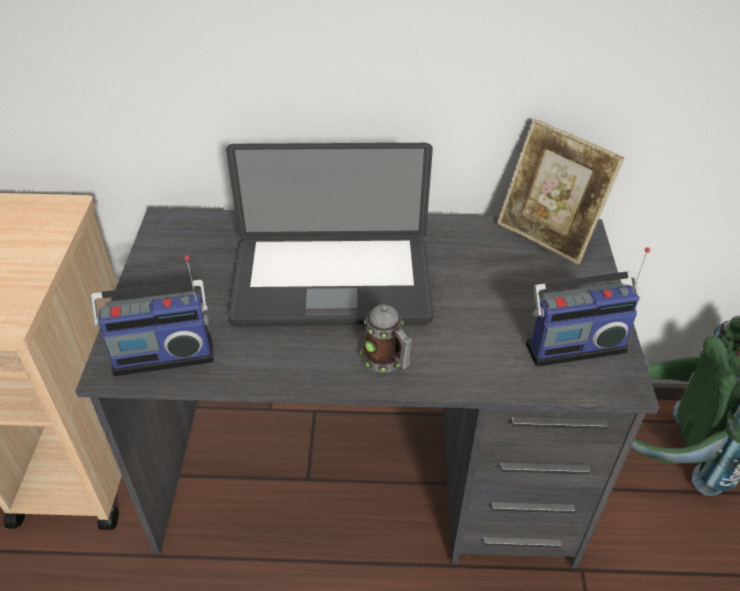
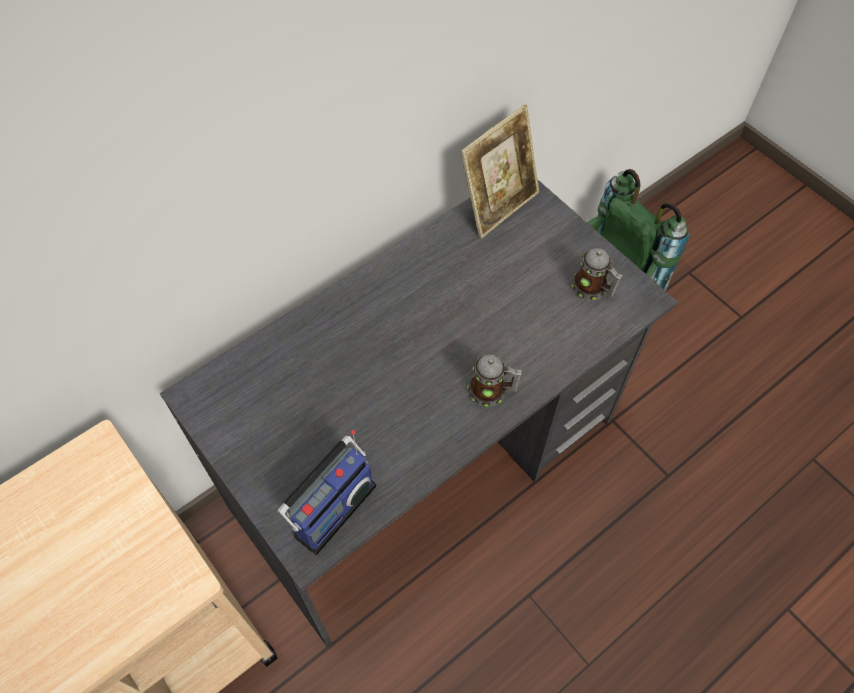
camera: 40 degrees left, 15 degrees up
(332, 283) = (391, 356): laptop -> none
(546, 235) = (498, 206): picture frame -> picture frame turned 45 degrees counterclockwise
(573, 344) = (593, 289): radio -> mug

